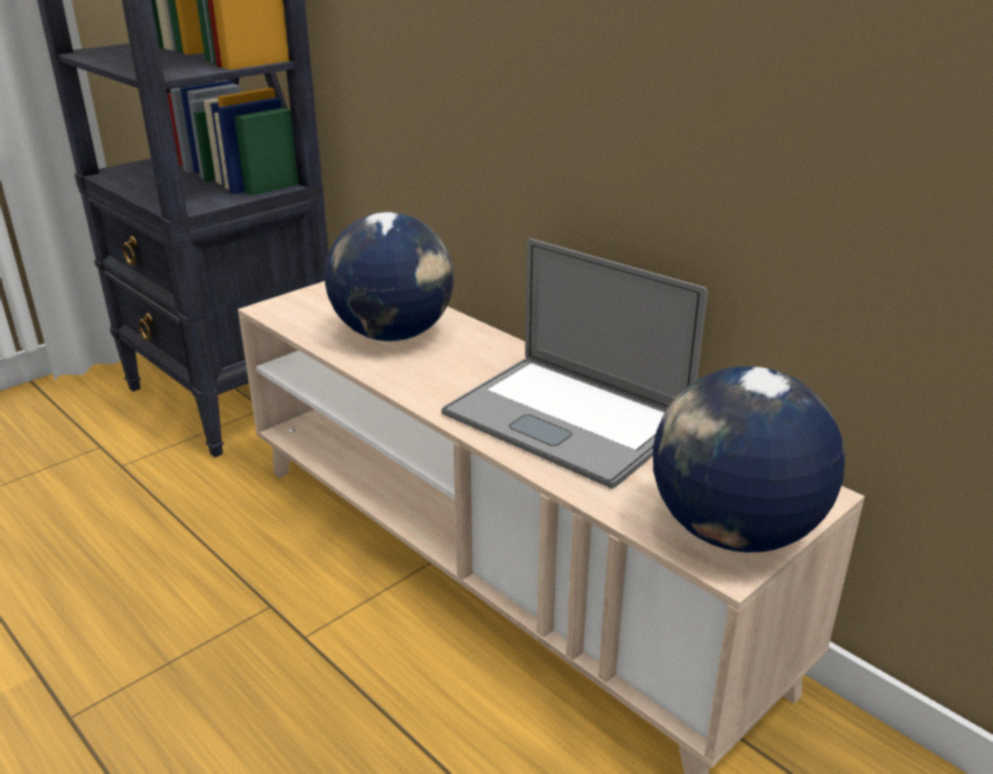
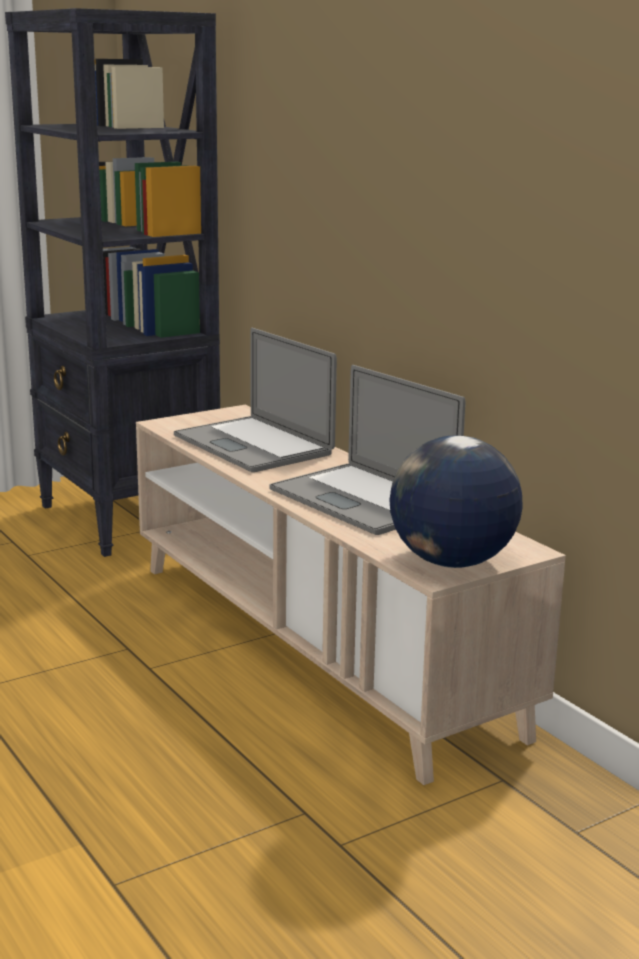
camera: 10 degrees right, 10 degrees down
(394, 335) = (253, 445): globe -> laptop

